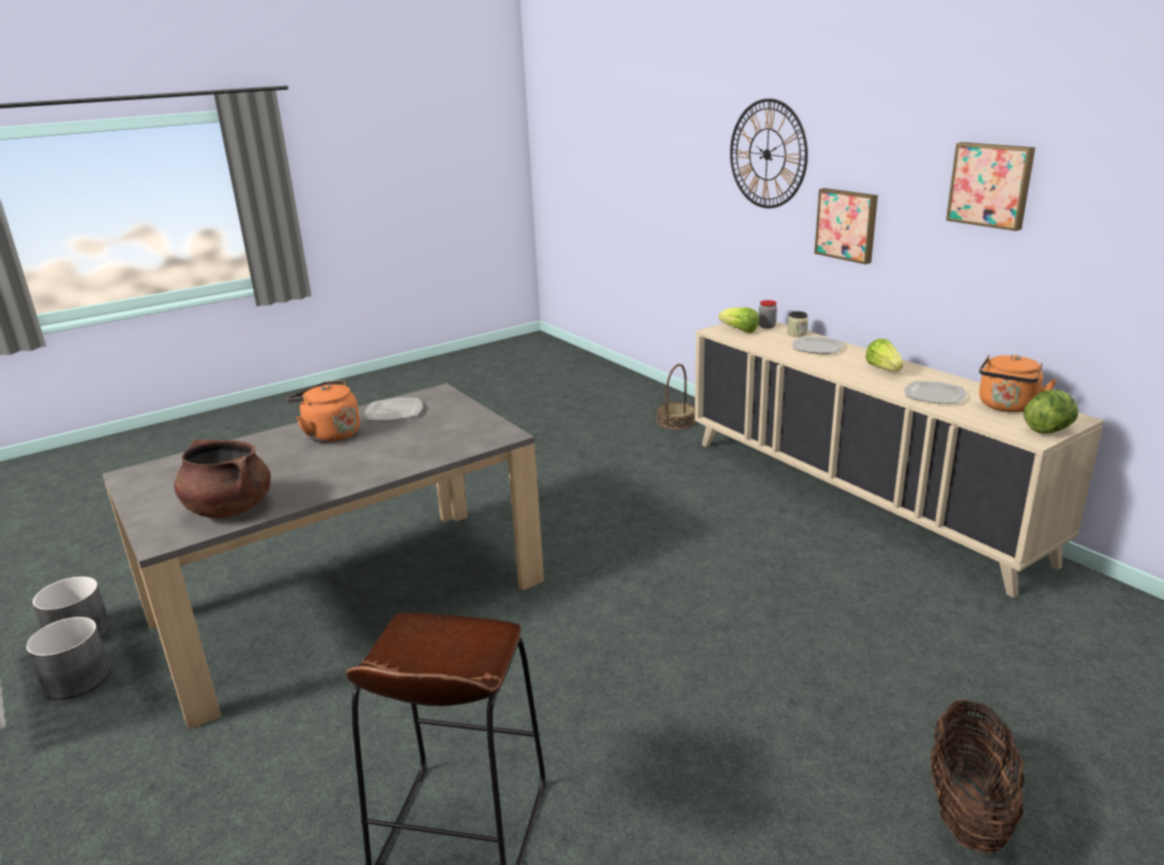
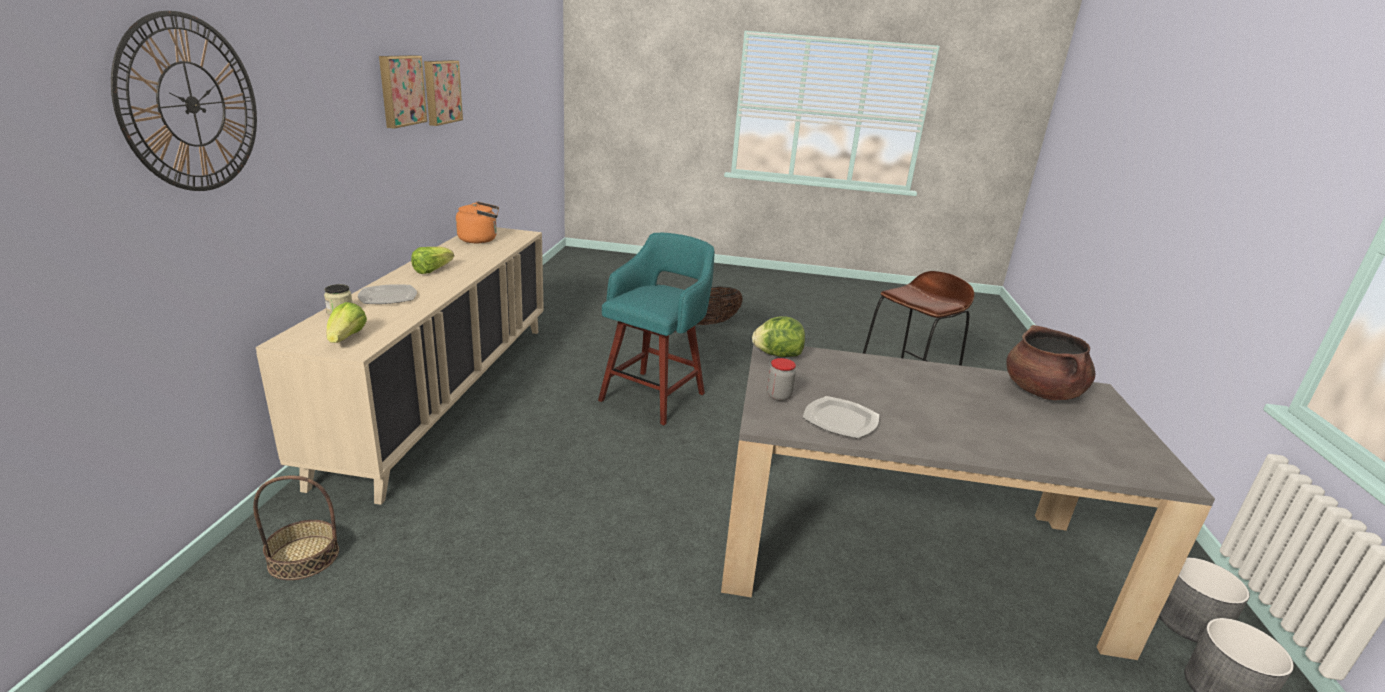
camera: 140 degrees left, 0 degrees up
(329, 434) = (928, 425): orange kettle -> none
(735, 605) = (654, 395): none -> turquoise stool
(767, 326) = (317, 329): jar -> jar (778, 396)
(847, 225) = (316, 167): picture -> picture (441, 92)
(934, 395) = (480, 254): plate -> none
(1048, 430) = (510, 232): lettuce -> lettuce (777, 355)

